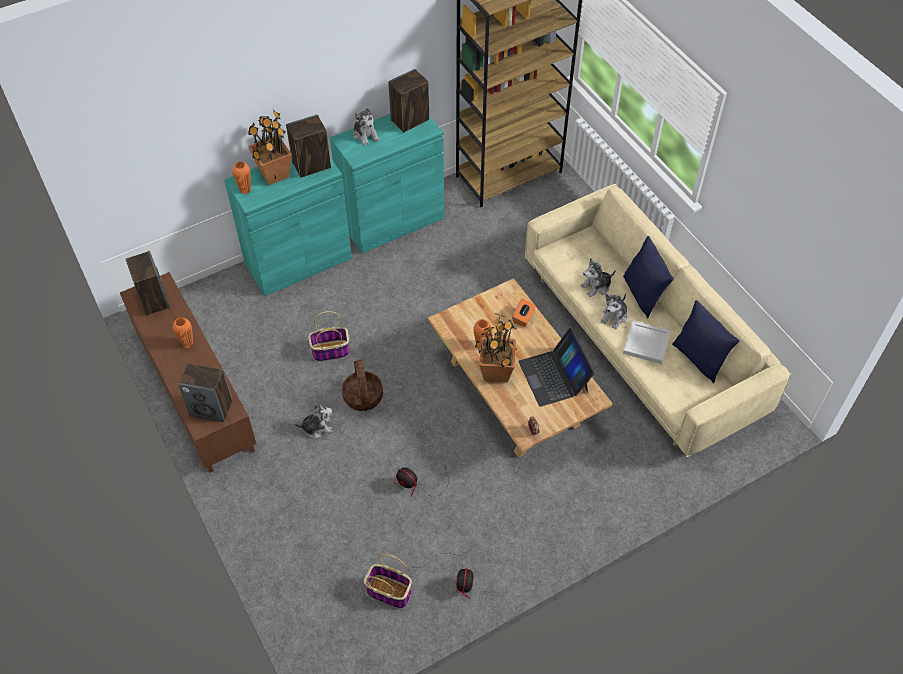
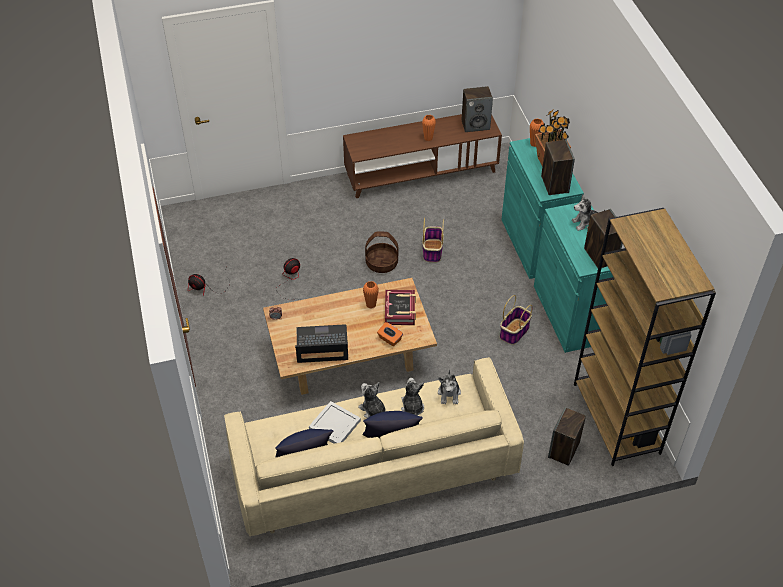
camera: 105 degrees right, 5 degrees down
(212, 408) = (366, 145): speaker -> speaker (563, 450)
(317, 427) = (363, 233): plush toy -> plush toy (449, 393)
(389, 592) = (215, 251): basket -> basket (514, 332)
(480, 317) = (400, 310): none -> book
(495, 372) = (340, 308): potted plant -> none

